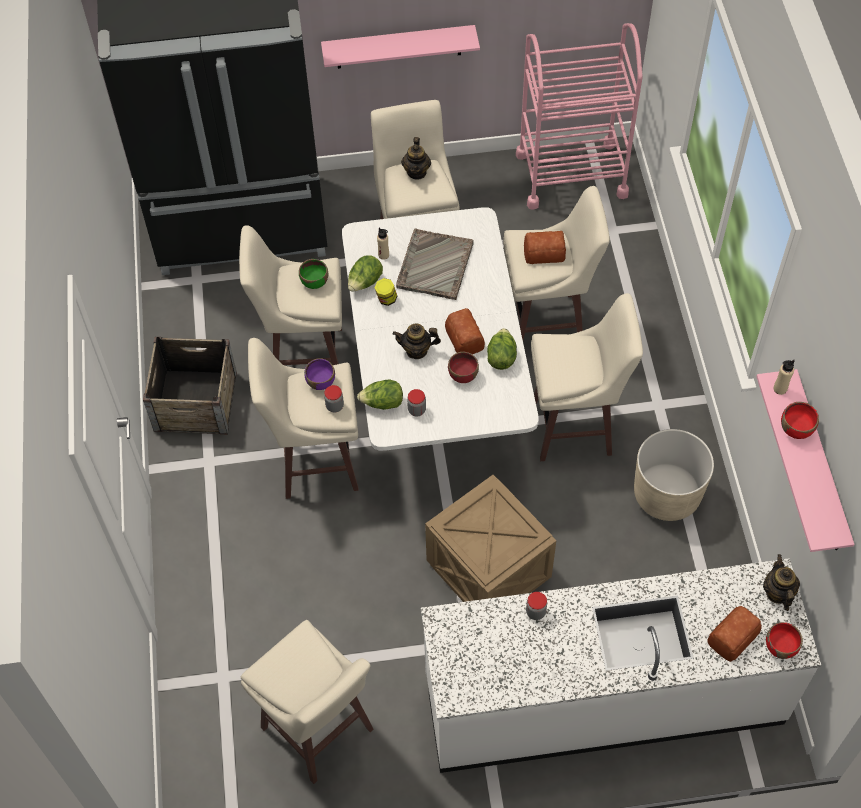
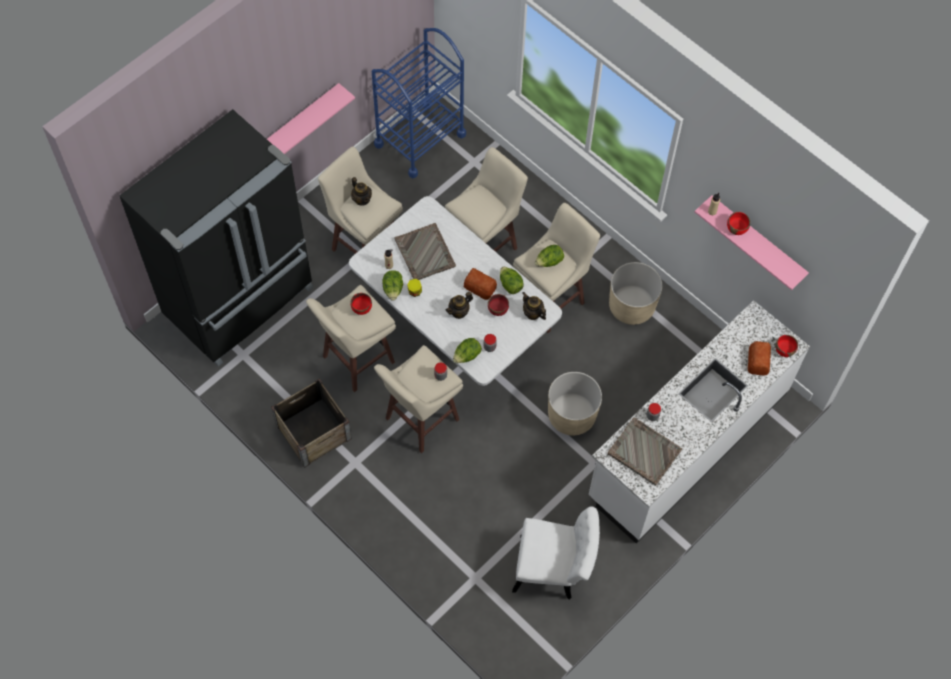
camera: 40 degrees left, 5 degrees up
(314, 282) = (361, 308): green bowl -> red bowl
(318, 731) = (554, 569): beige stool -> white chair
(321, 382) = (420, 366): purple bowl -> none
(488, 647) = (643, 451): none -> grey tray
(489, 570) = (571, 415): crate -> beige planter
(543, 252) = (480, 205): bread -> none
(570, 360) = (549, 262): none -> lettuce
(571, 174) = (420, 139): pink cart -> blue cart
(777, 593) = (761, 322): teapot -> teapot (533, 313)

